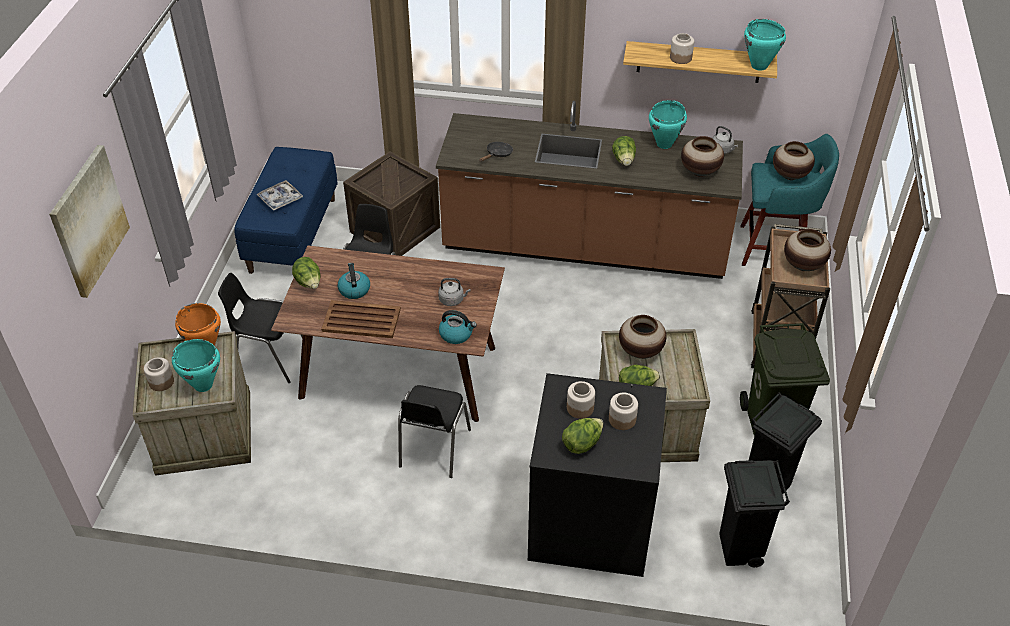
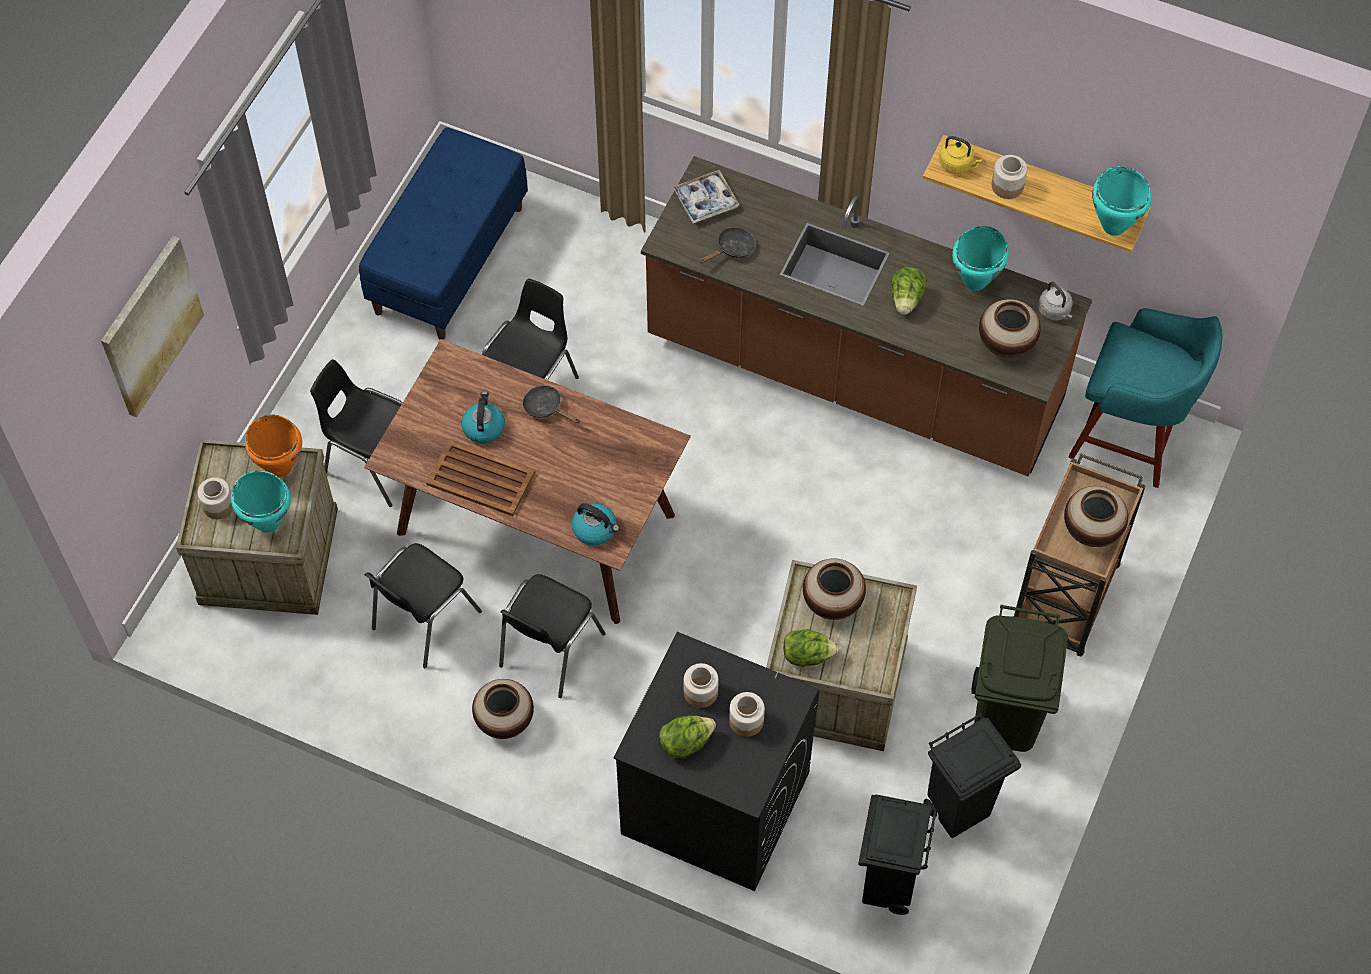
camera: 15 degrees right, 15 degrees up
(280, 199) = (431, 227): tray -> tray (705, 201)
(309, 283) = (428, 403): lettuce -> none
(333, 450) = (423, 621): none -> black chair
(395, 229) = (593, 282): crate -> none
(396, 270) = (546, 407): none -> black frying pan
(453, 300) = (606, 474): grey kettle -> none
(643, 53) = (957, 164): none -> yellow kettle
(790, 175) = (1153, 360): vase -> vase (505, 720)

